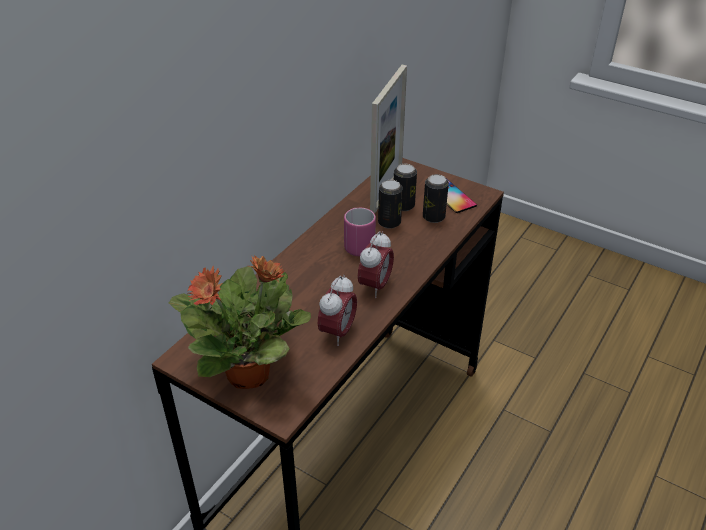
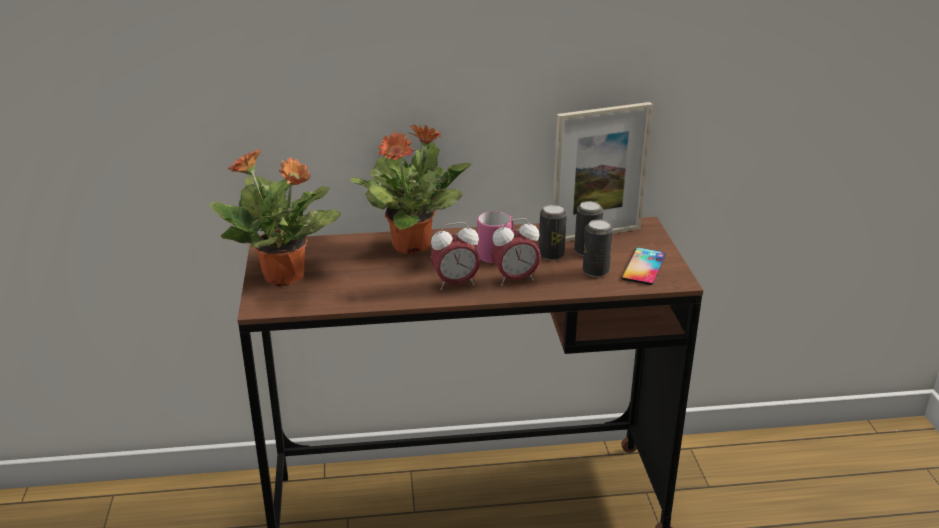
camera: 50 degrees right, 10 degrees down
(291, 277) = (412, 245): none -> potted plant
(338, 332) = (376, 291): alarm clock -> alarm clock (515, 279)

